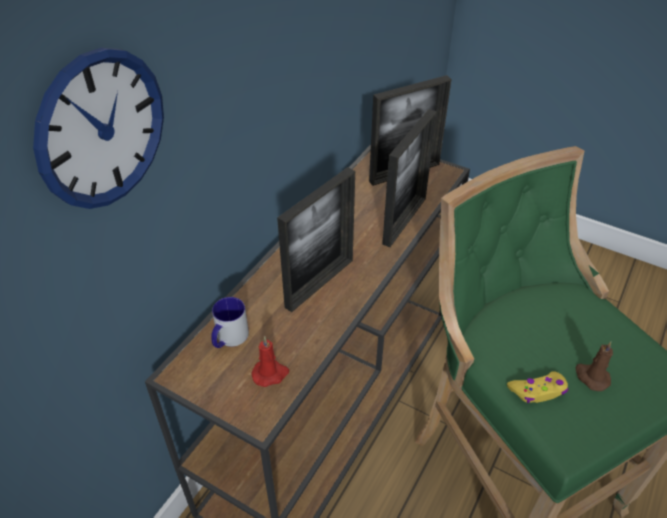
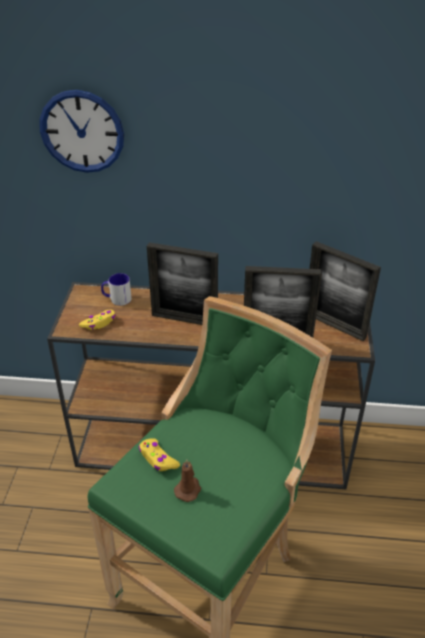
camera: 65 degrees right, 5 degrees down
(270, 374) = (99, 323): red candle -> yellow game controller

